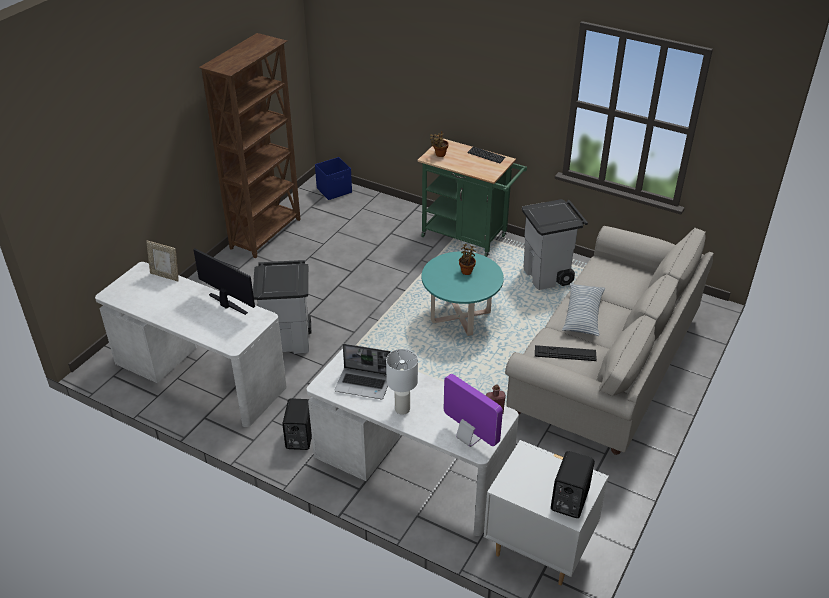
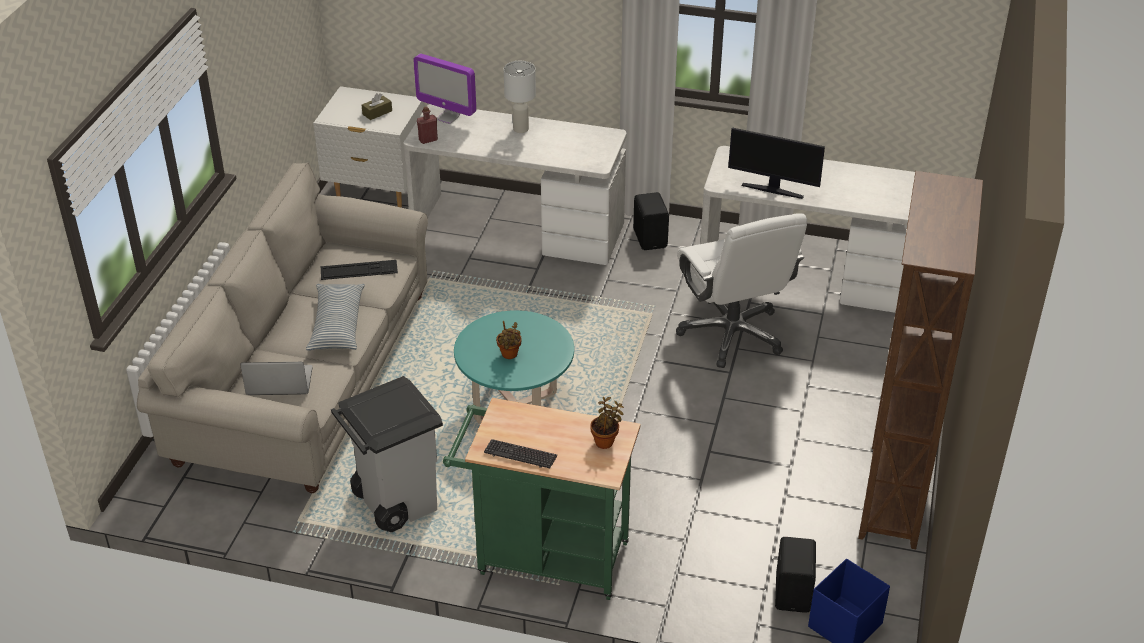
camera: 165 degrees right, 0 degrees up
(165, 276) = (876, 209): picture frame -> none
(289, 340) = (732, 334): grey trash can -> white office chair
(364, 384) = (569, 142): laptop -> laptop (278, 382)
(539, 476) = (377, 112): none -> brown tissue box
(568, 500) = (350, 102): black speaker -> black speaker (794, 593)

